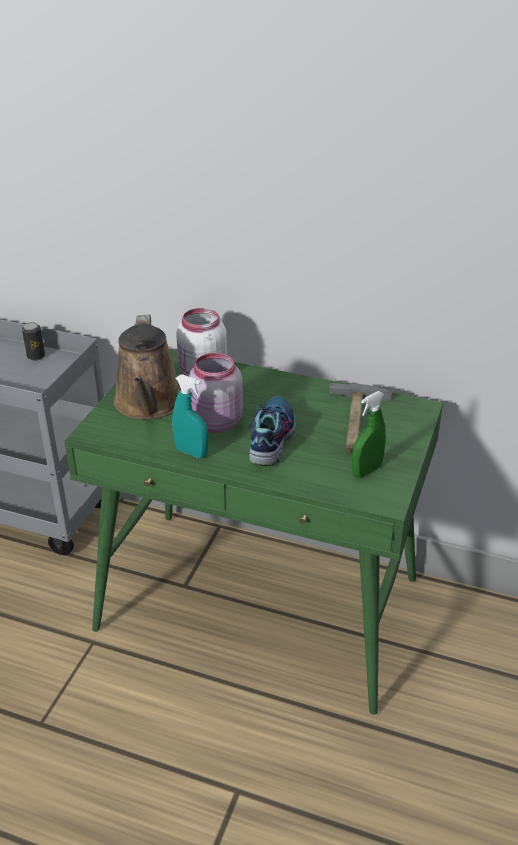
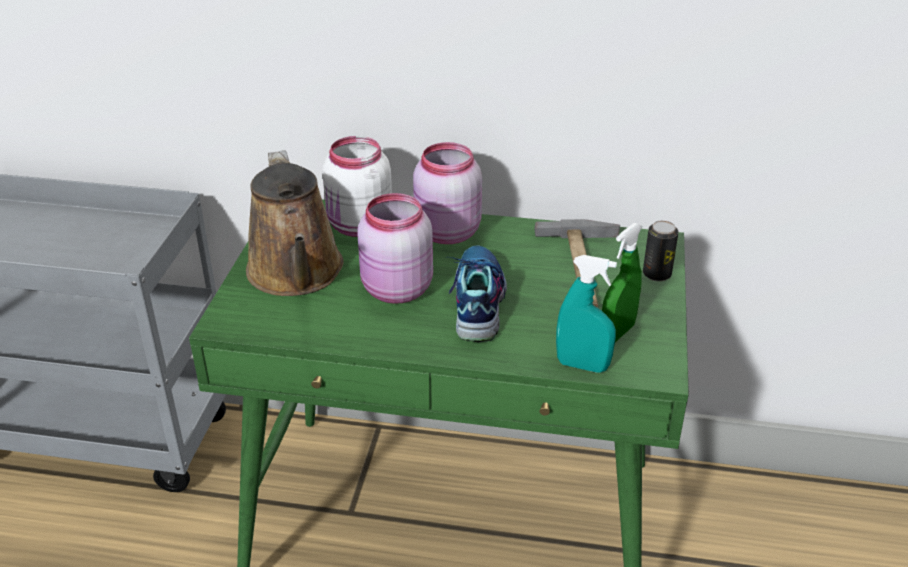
camera: 10 degrees left, 0 degrees up
(36, 356) = (114, 225): can -> can (656, 274)
(191, 452) = (374, 334): turquoise spray bottle -> turquoise spray bottle (582, 365)
(263, 385) = (446, 233): none -> pink jar

